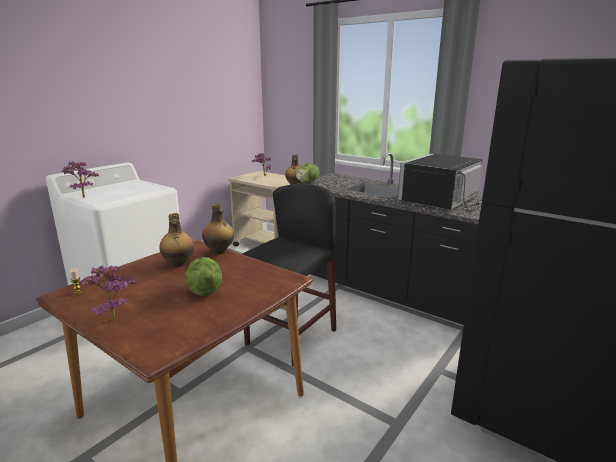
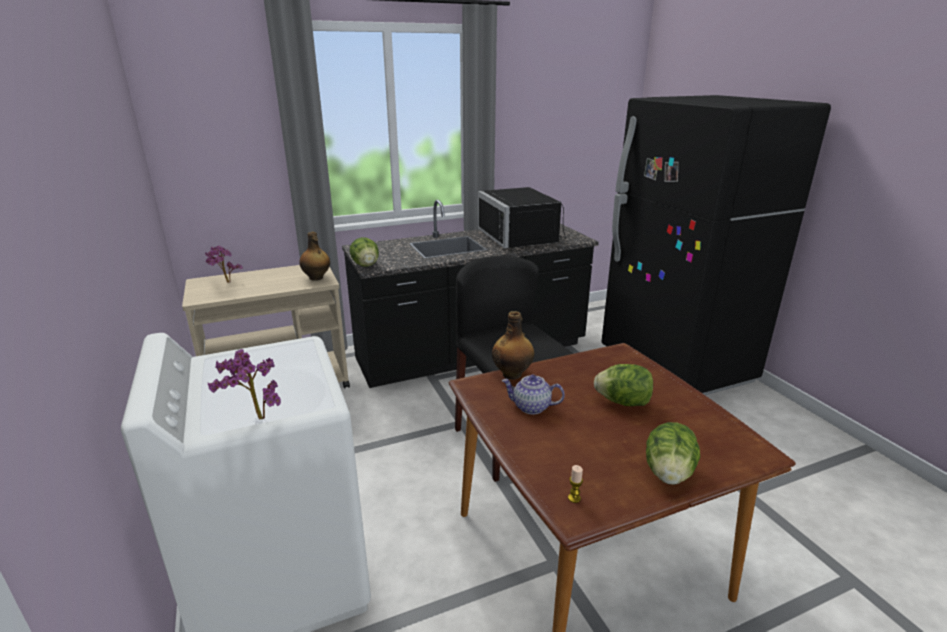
camera: 60 degrees left, 5 degrees up
(112, 318) = (668, 473): potted plant -> lettuce
(178, 264) = (531, 407): bottle -> teapot

